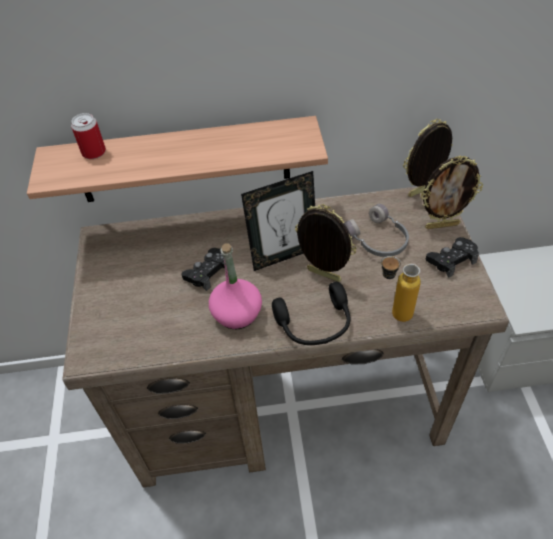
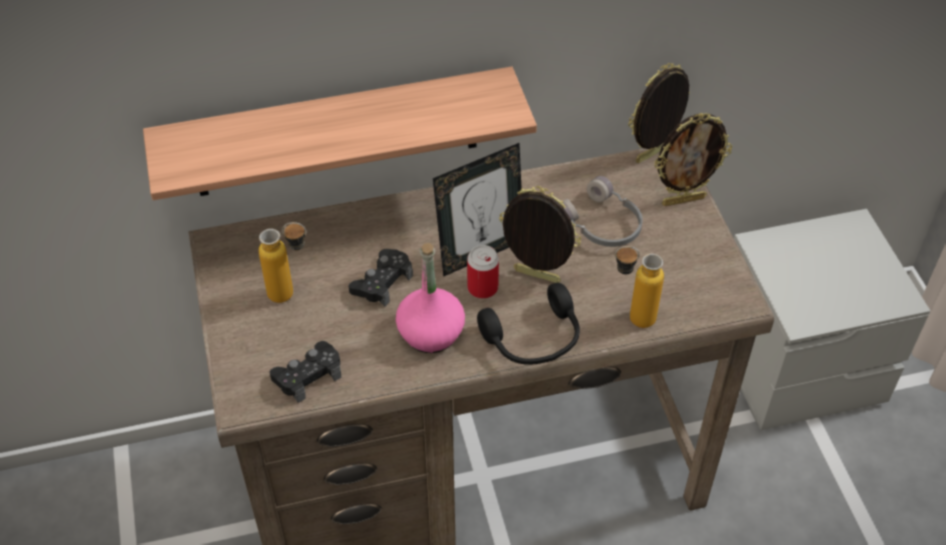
camera: 10 degrees left, 0 degrees up
(94, 152) = (226, 132): can -> can (482, 288)
(141, 276) = (291, 294): none -> bottle
(451, 260) = (699, 245): black game controller -> black game controller (308, 375)

